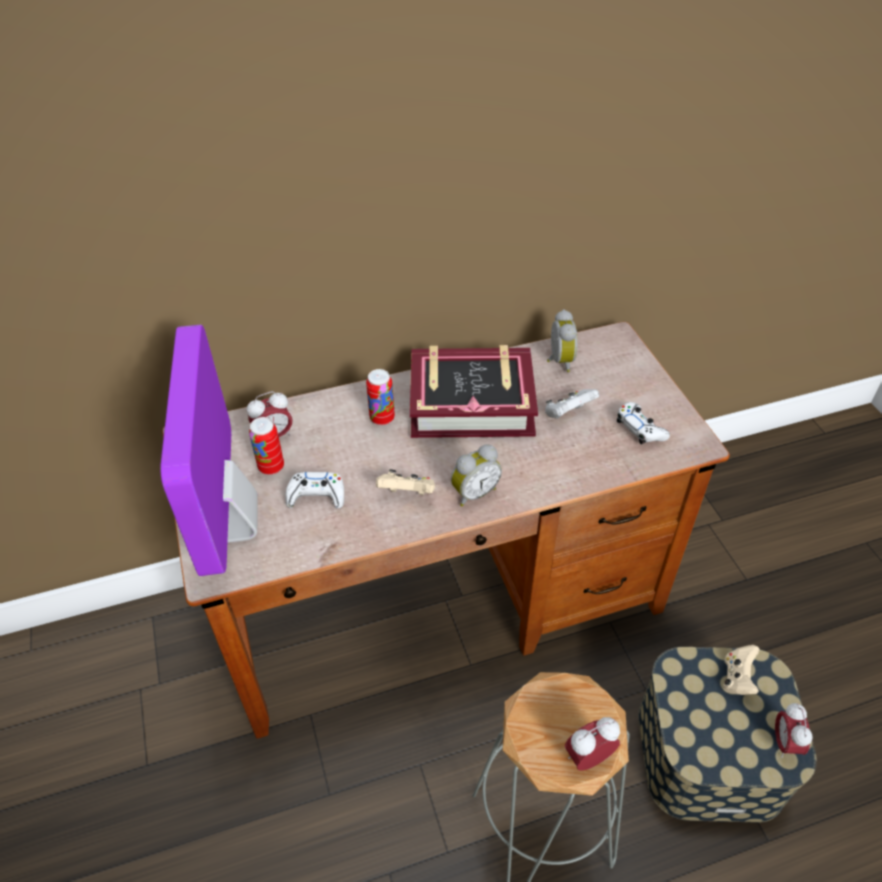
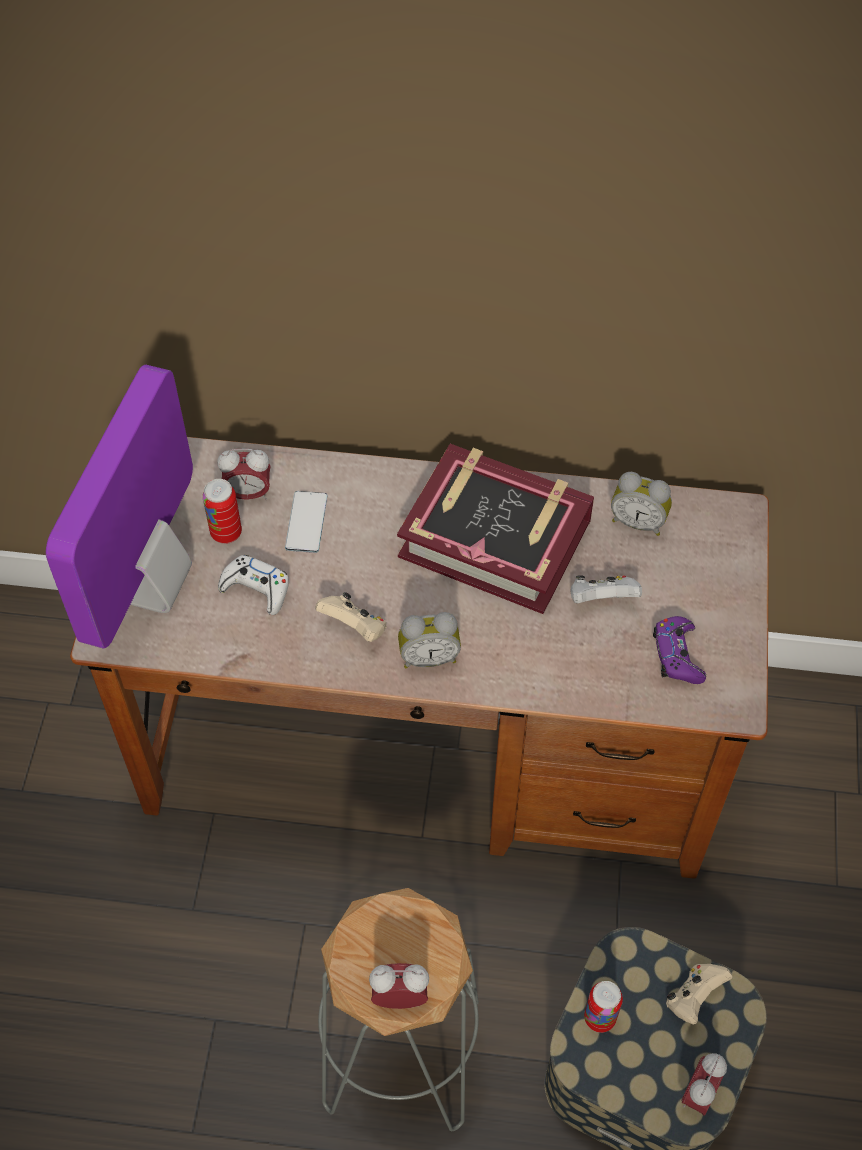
camera: 25 degrees right, 10 degrees up
(329, 439) = (306, 522): none -> phone
(382, 418) = (379, 518): can -> can (599, 1018)
(558, 361) = (638, 521): alarm clock -> alarm clock turned 90 degrees clockwise
(640, 428) = (677, 655): white game controller -> purple game controller

